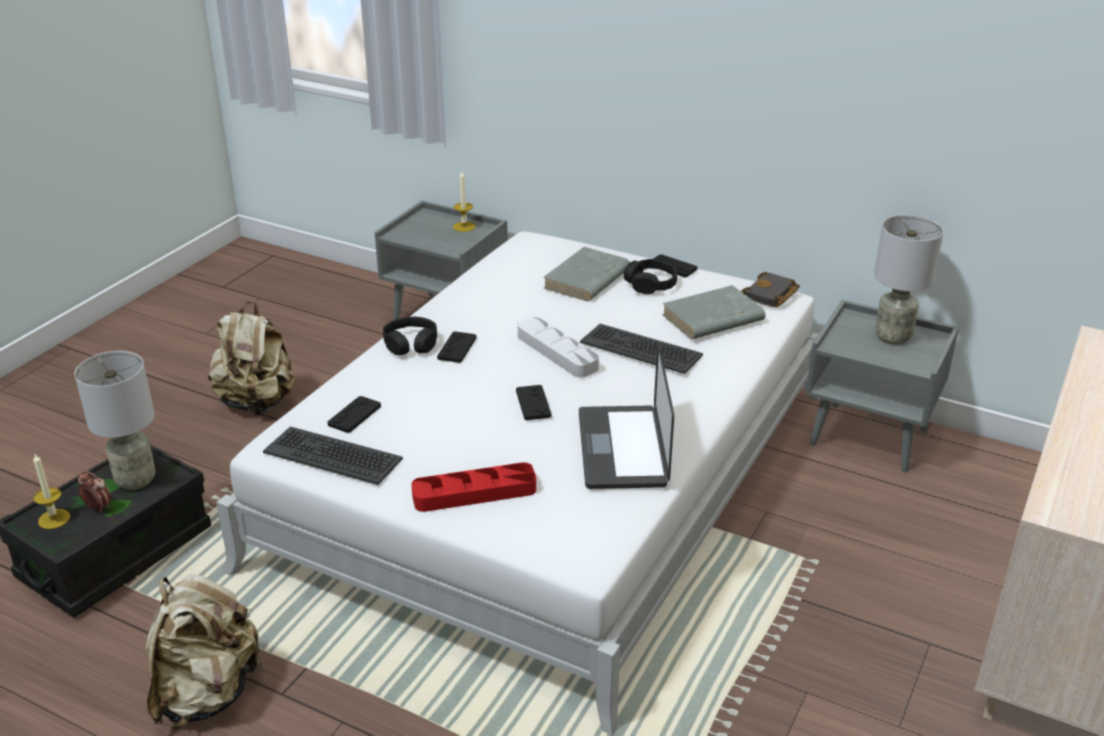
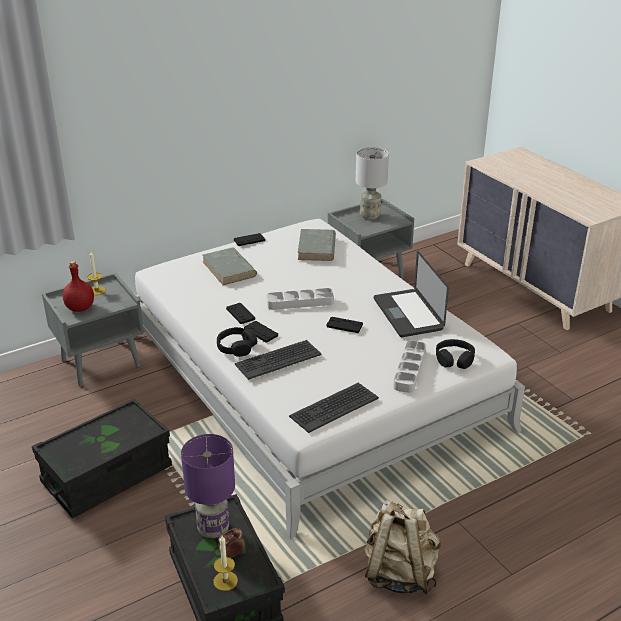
camera: 60 degrees left, 0 degrees up
(136, 480) = (214, 529): grey table lamp -> purple table lamp
(257, 402) = (107, 475): beige backpack -> black storage box
(354, 415) = (297, 389): black game controller -> black game controller (240, 314)
(419, 231) = (79, 308): none -> red bottle
(474, 493) = (409, 369): red tray -> grey tray
(622, 449) = (408, 314): laptop -> laptop turned 45 degrees clockwise
(641, 349) = (322, 277): keyboard -> keyboard (278, 359)
(650, 284) = (260, 252): black headphones -> black headphones (454, 359)
(771, 295) = (311, 226): black book -> none

